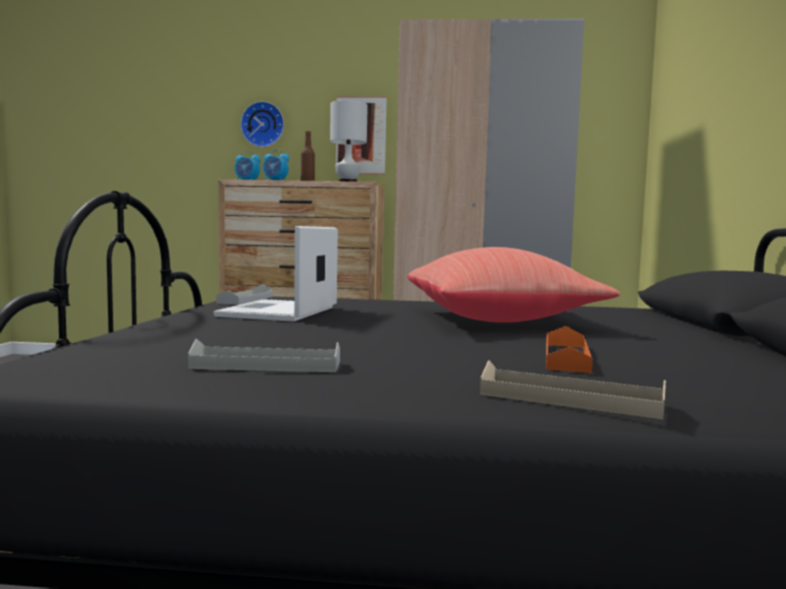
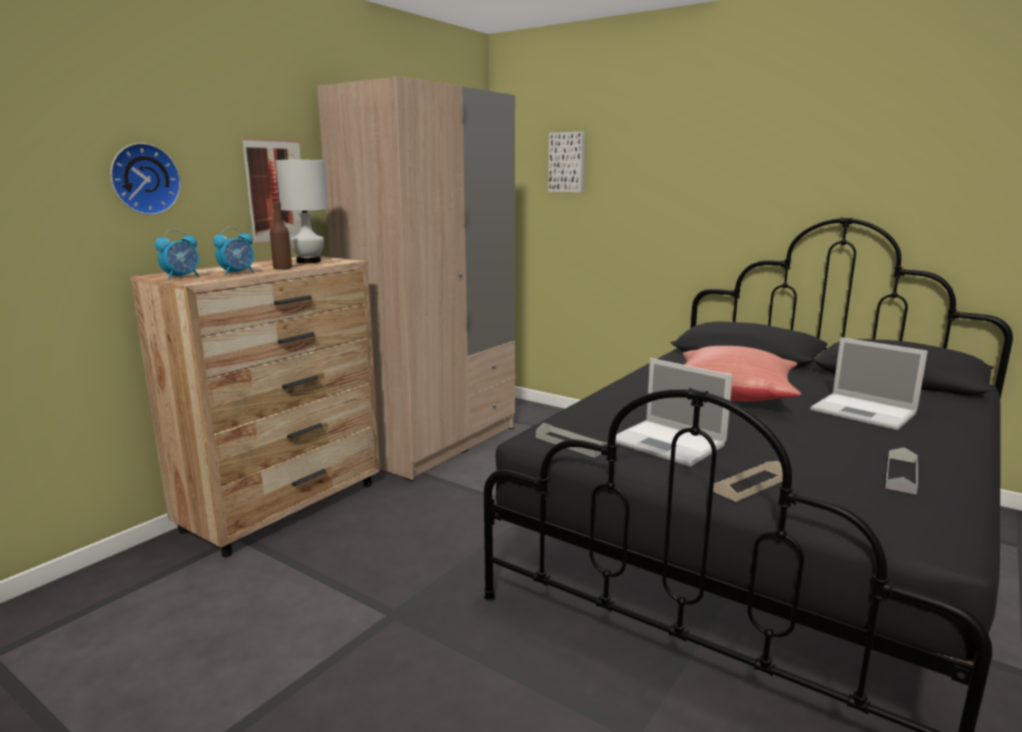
camera: 60 degrees left, 10 degrees up
(566, 357) = (865, 412): orange tray -> laptop
(570, 399) = (962, 434): beige tray -> beige tray (750, 485)
(688, 88) = (567, 162): none -> picture

